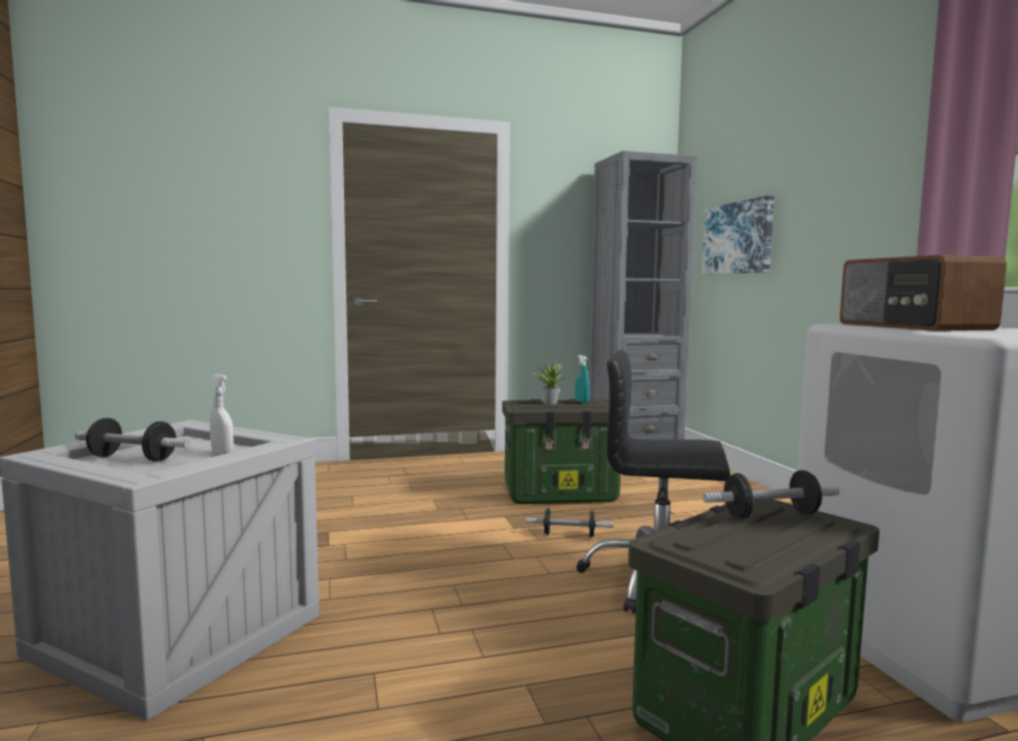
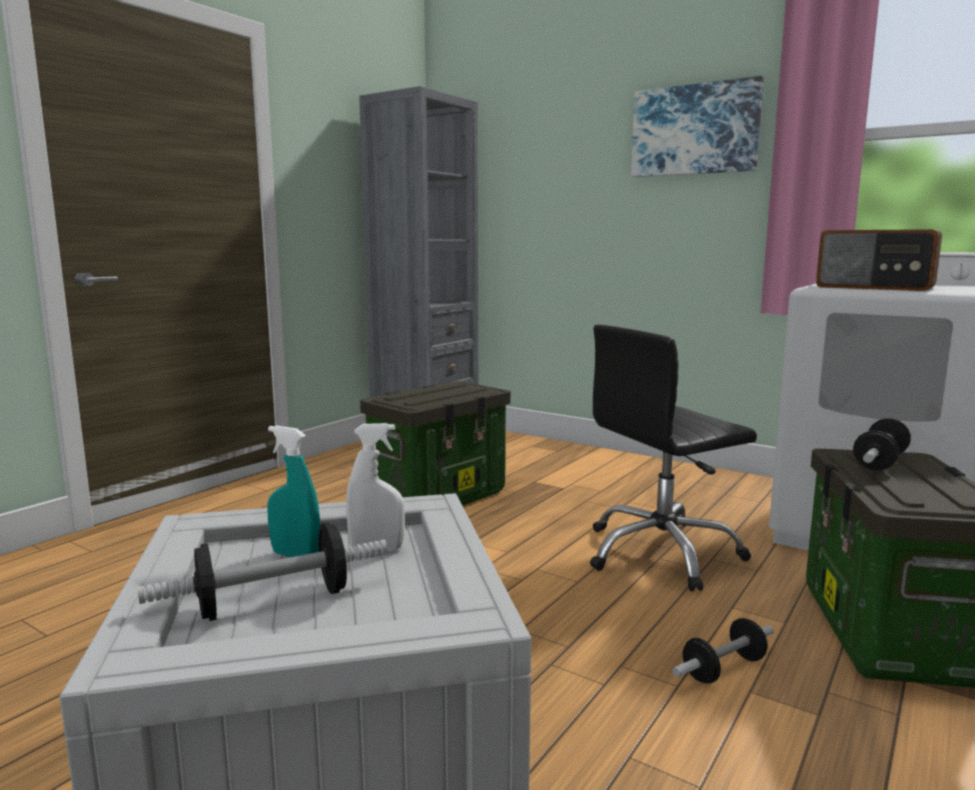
camera: 40 degrees left, 5 degrees up
(548, 403) = (424, 394): potted plant -> none
(569, 535) = (524, 538): dumbbell -> dumbbell (723, 669)
(581, 401) = (450, 387): turquoise spray bottle -> turquoise spray bottle (295, 555)
(738, 238) = (531, 196): picture -> picture (695, 130)

